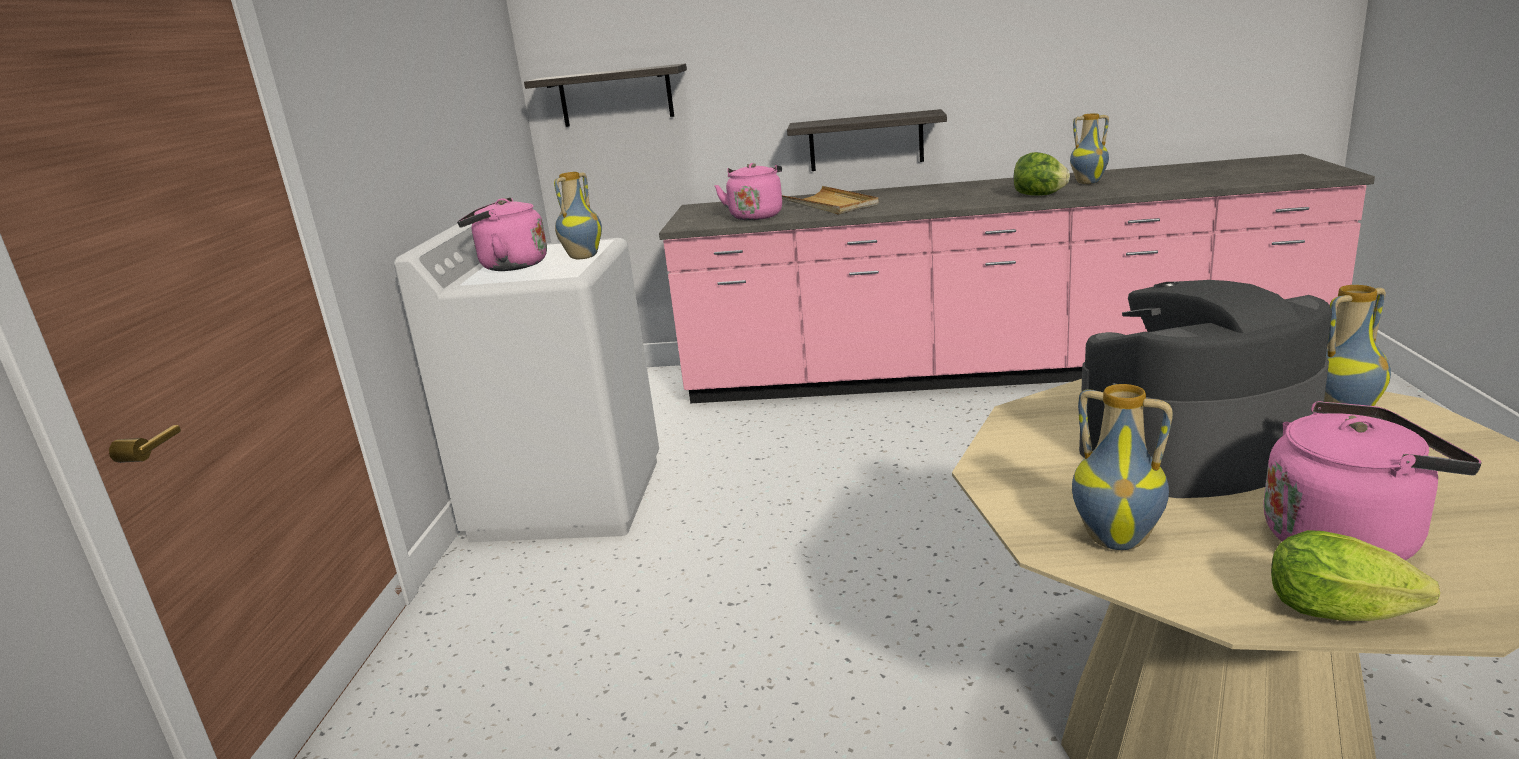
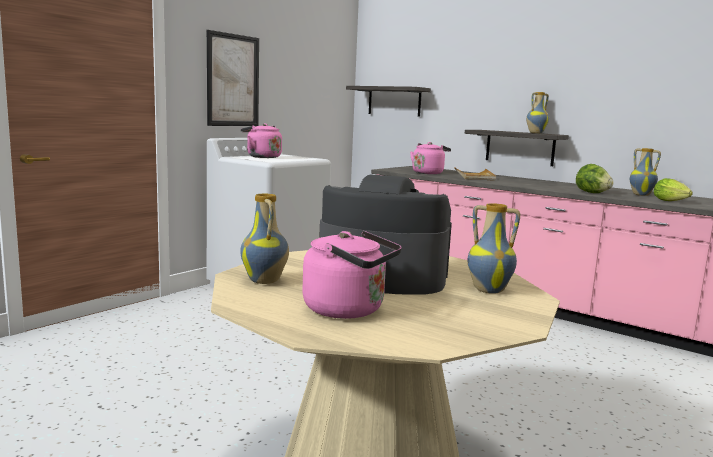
camera: 30 degrees right, 10 degrees down
(386, 121) = (233, 80): none -> picture
(582, 257) = (293, 159): vase -> vase (535, 133)
(1346, 614) = (272, 320): lettuce -> lettuce (672, 201)

